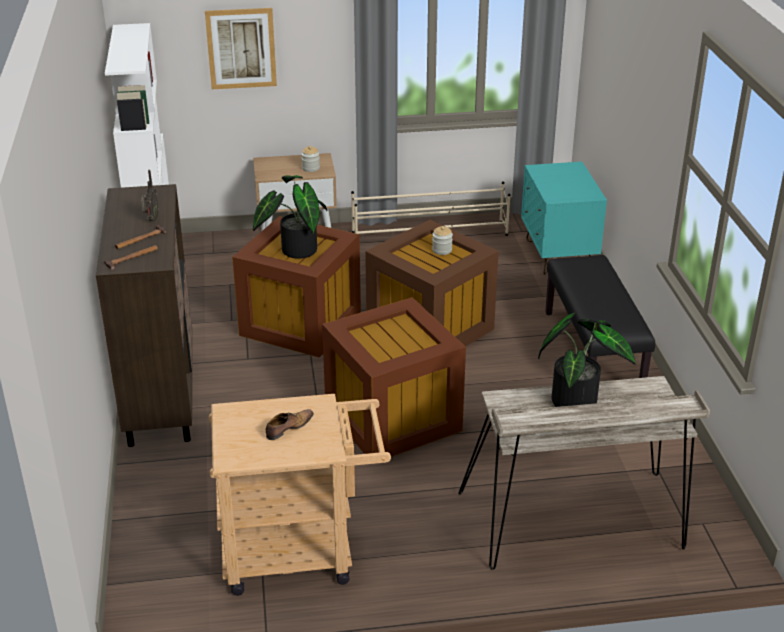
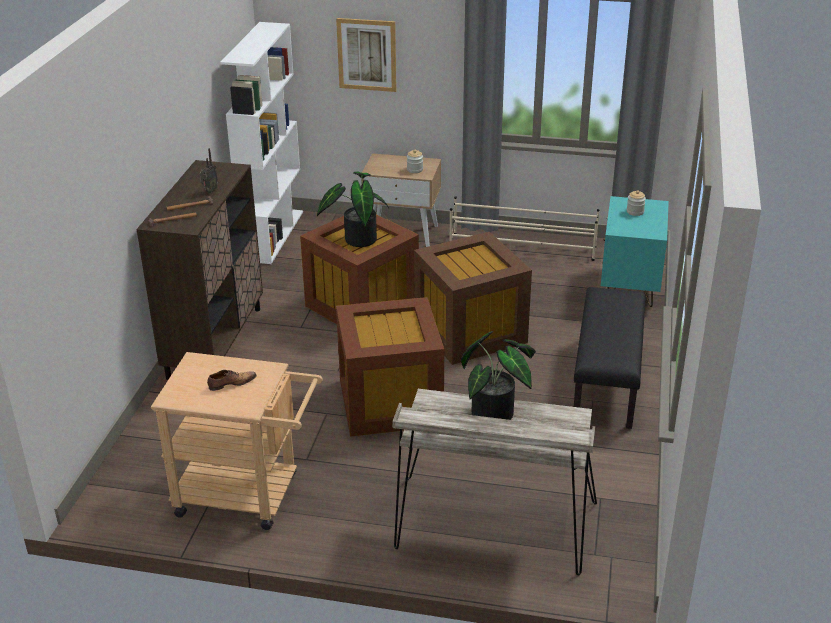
camera: 20 degrees right, 0 degrees up
(442, 250) = (483, 261): jar -> jar (635, 212)

